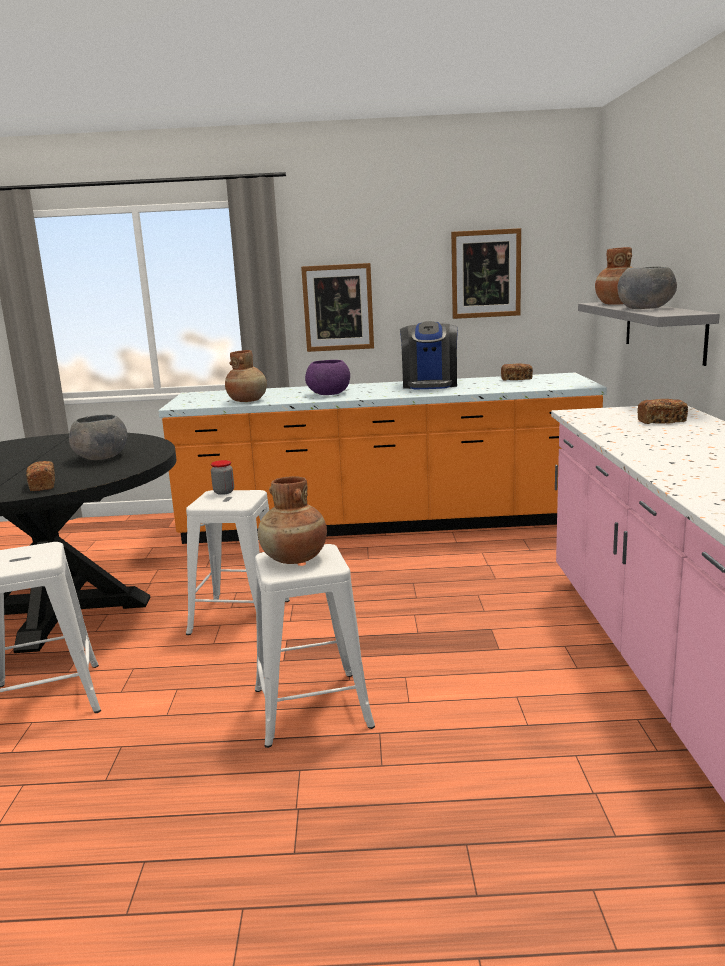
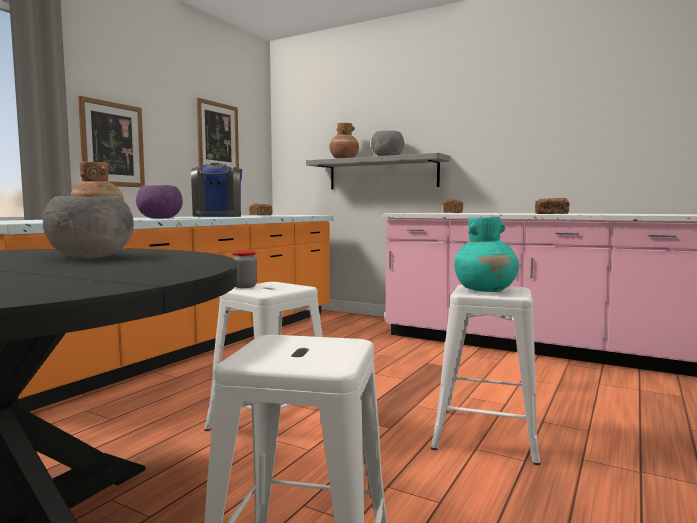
camera: 60 degrees left, 10 degrees down
(42, 485) = (160, 269): bread -> bread (551, 214)
(294, 559) = (485, 290): brown vase -> turquoise vase
(430, 385) = (218, 216): coffee machine -> coffee machine turned 45 degrees clockwise

